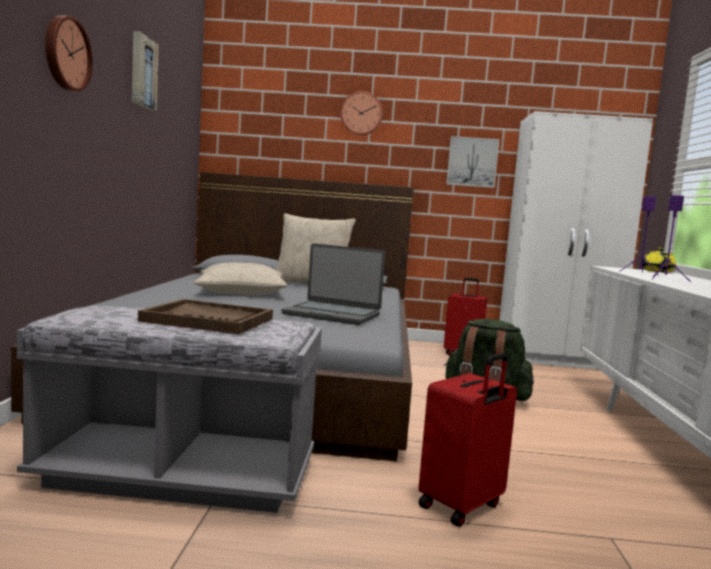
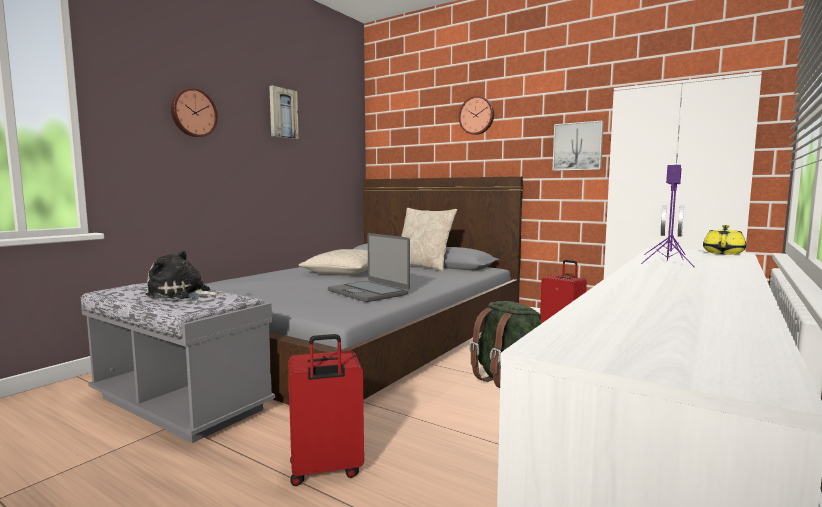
camera: 30 degrees right, 0 degrees up
(208, 320) = (182, 294): brown tray -> plush toy

